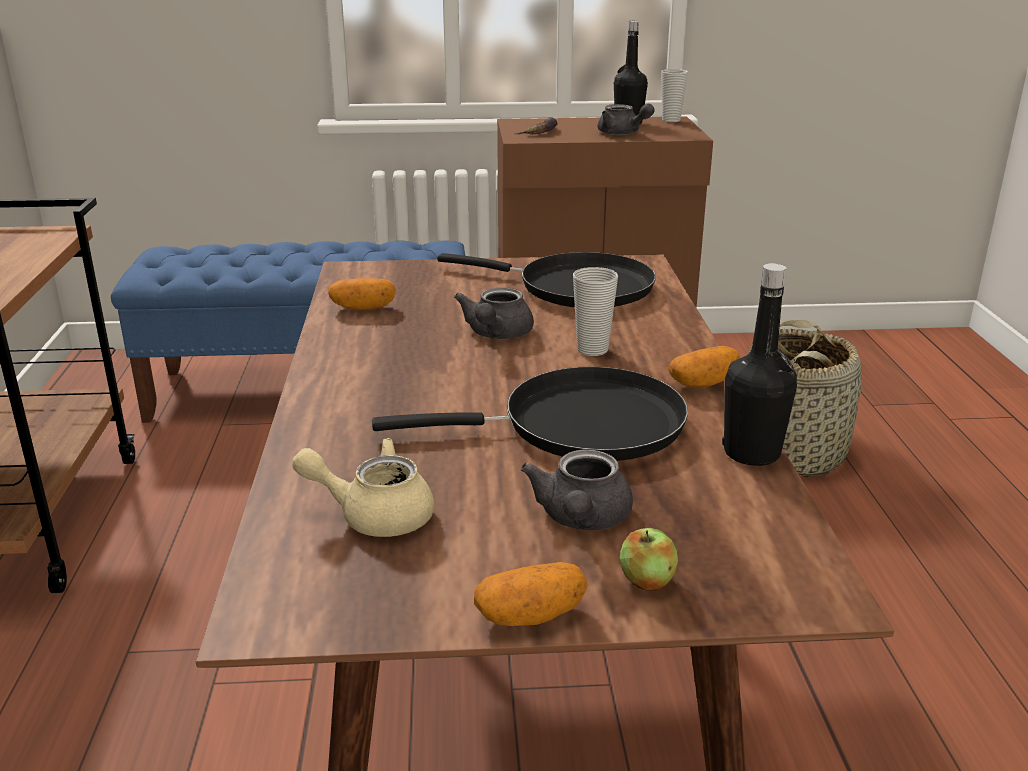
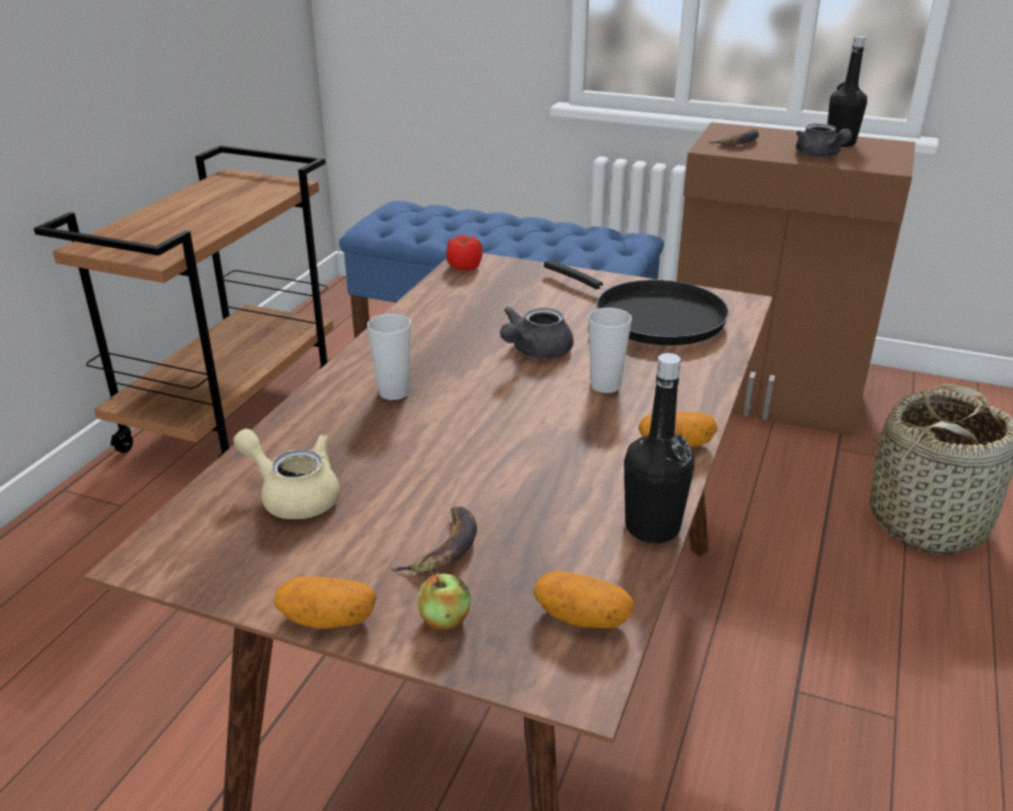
camera: 25 degrees right, 5 degrees up
(349, 276) = (463, 267): none -> tomato
(363, 308) = (448, 302): potato -> potato (582, 617)
(580, 426) = (524, 459): black frying pan -> none
(581, 519) = (443, 547): grey teapot -> banana
(671, 120) = (891, 145): cup -> cup (394, 392)

